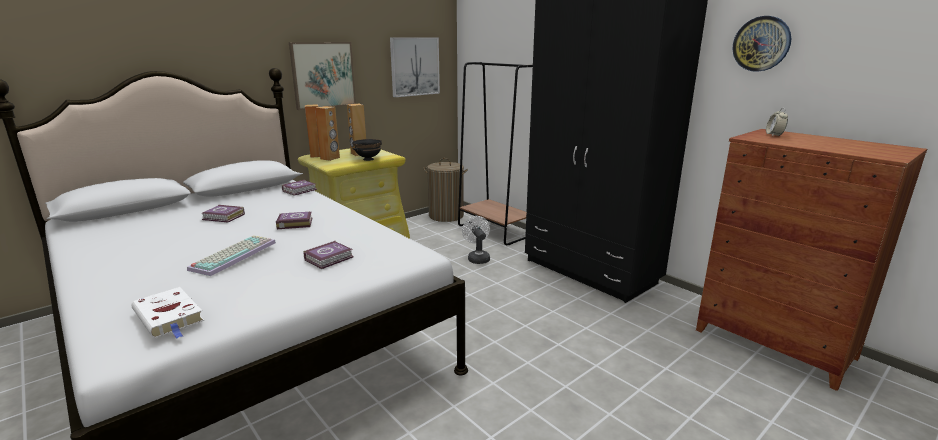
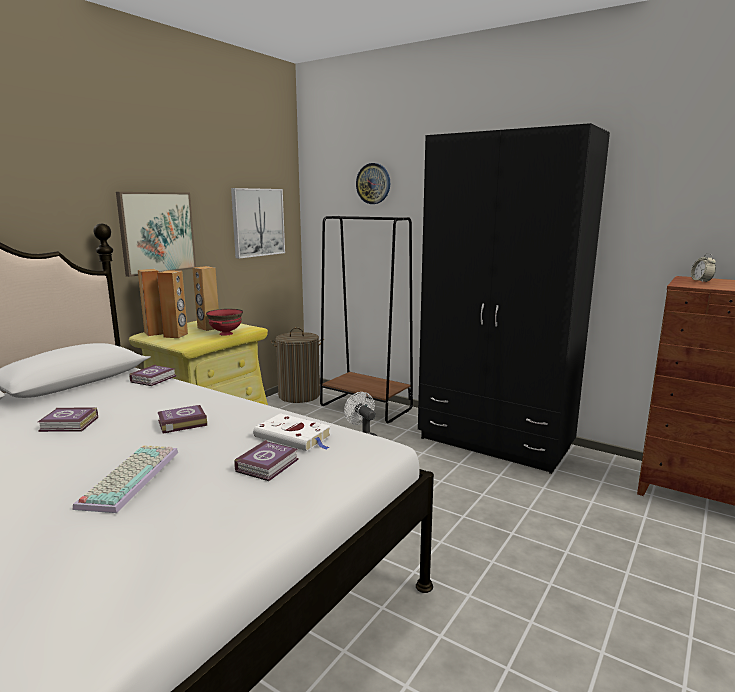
camera: 15 degrees left, 5 degrees down
(169, 317) = (99, 589): white book -> white book (294, 437)
(368, 159) = (226, 334): black bowl -> red bowl
(761, 44) = (668, 191): wall clock -> wall clock (373, 183)

